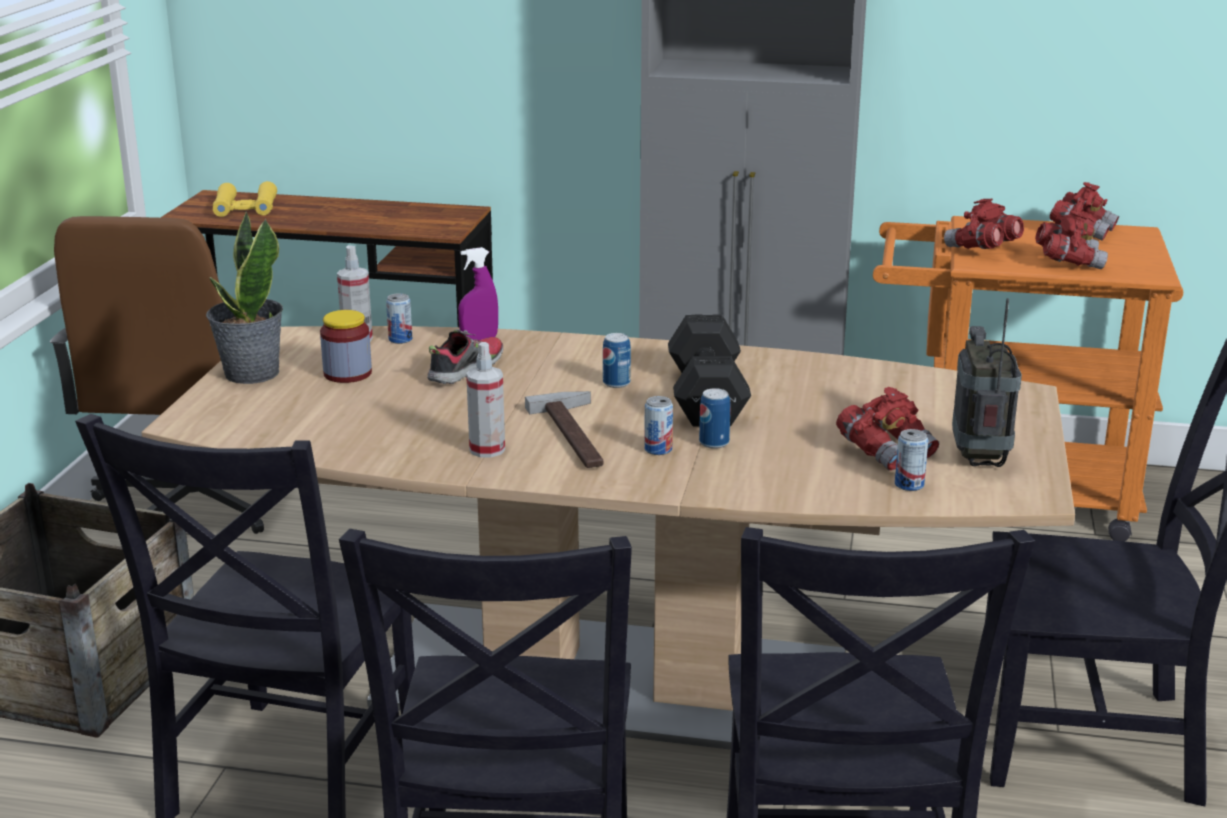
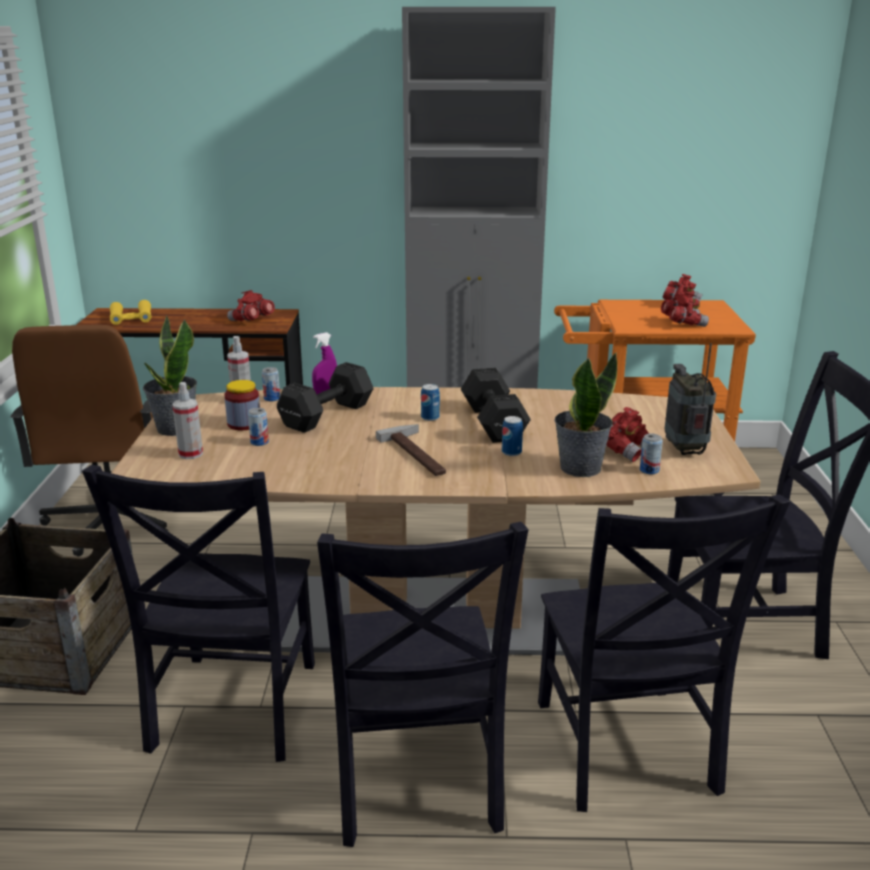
camera: 10 degrees left, 0 degrees up
(465, 370) = (324, 416): shoe -> black dumbbell
(487, 450) = (361, 468): spray bottle -> spray bottle (190, 454)
(658, 449) = (477, 459): can -> can (259, 442)
(805, 473) = (579, 467): none -> potted plant
(982, 249) = (627, 318): red binoculars -> red binoculars (251, 321)

